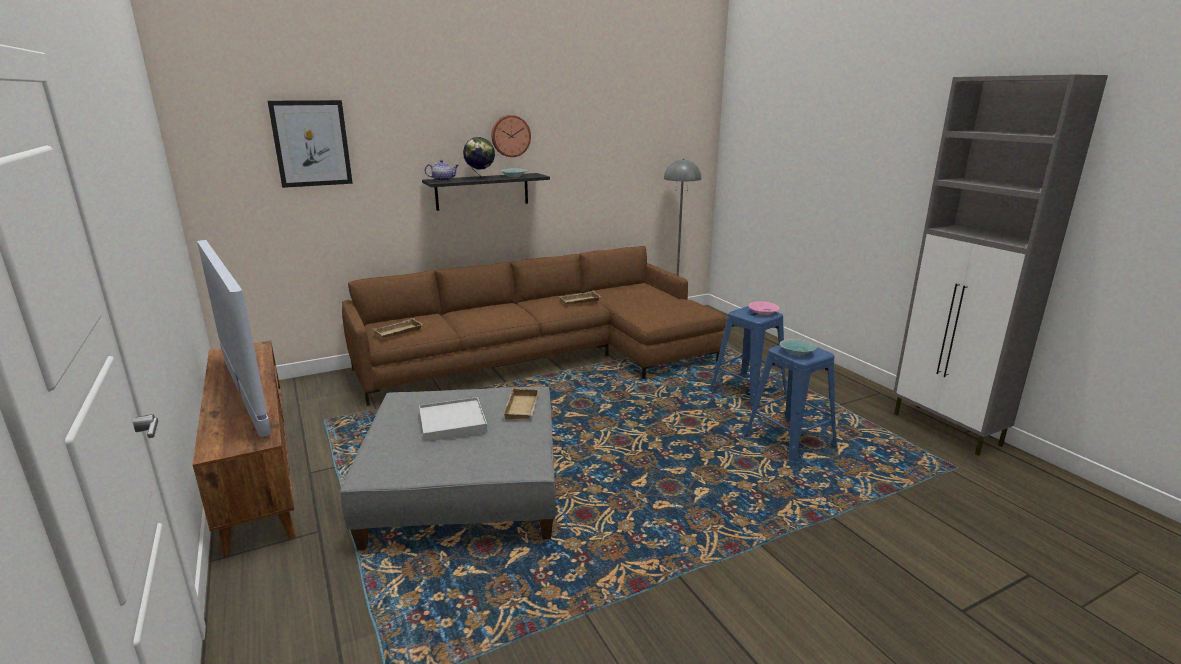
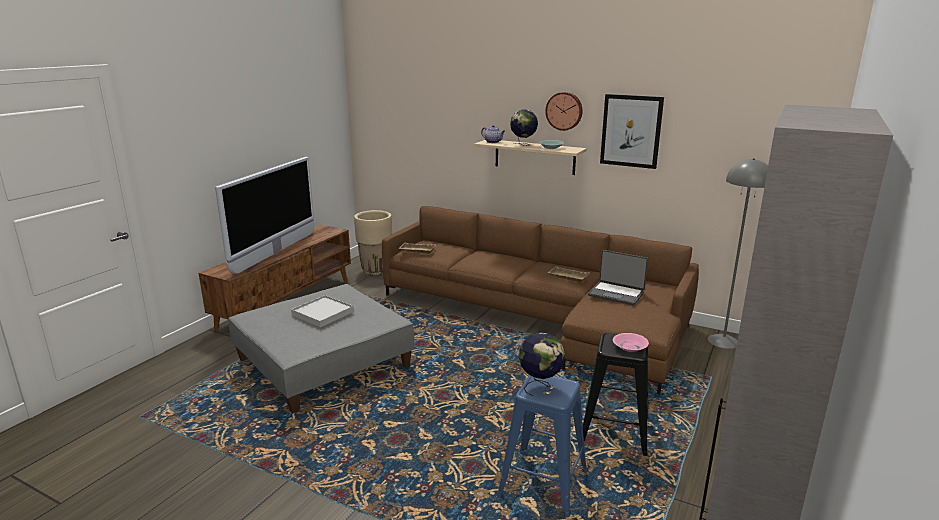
camera: 55 degrees right, 0 degrees up
(291, 393) = (376, 271): none -> beige planter
(311, 143) = (418, 102): picture -> picture (631, 131)
(482, 191) = (534, 157): black shelf -> beige shelf
(523, 408) = (366, 326): beige tray -> none
(635, 298) = (616, 294): none -> laptop
(747, 393) = (615, 431): blue stool -> black stool
(795, 352) = (540, 386): turquoise bowl -> globe

